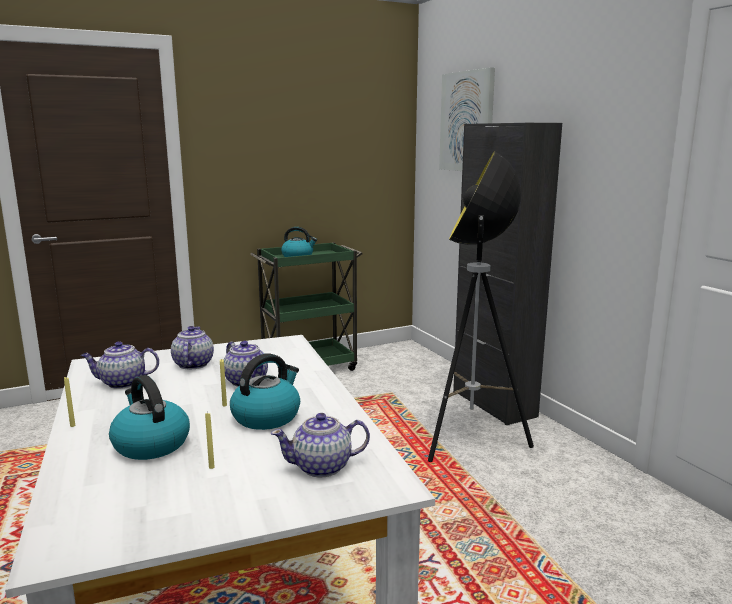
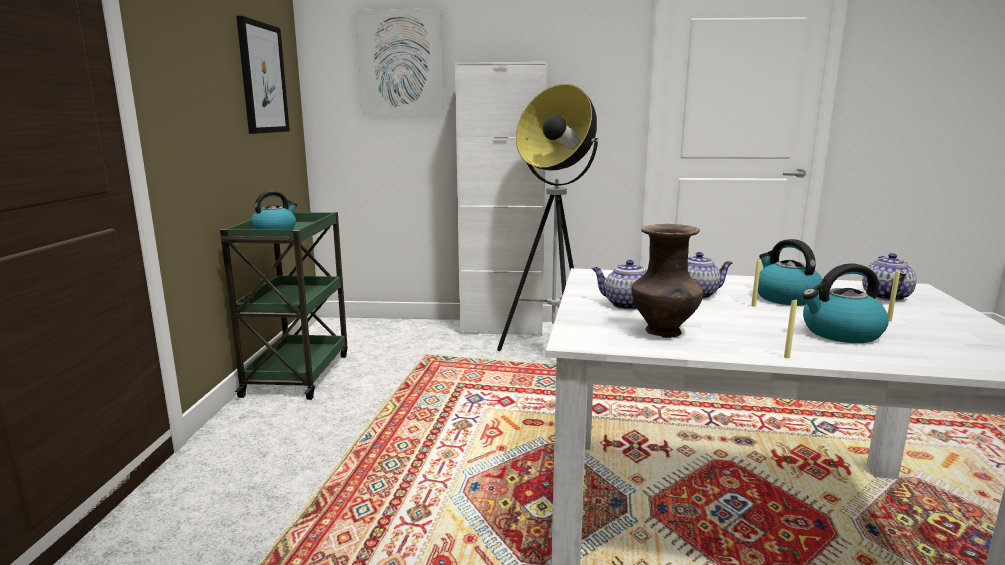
camera: 60 degrees left, 0 degrees up
(122, 383) = (664, 332): teapot -> brown vase
(346, 140) = (262, 78): none -> picture
(493, 403) = (502, 328): black cabinet -> white cabinet

